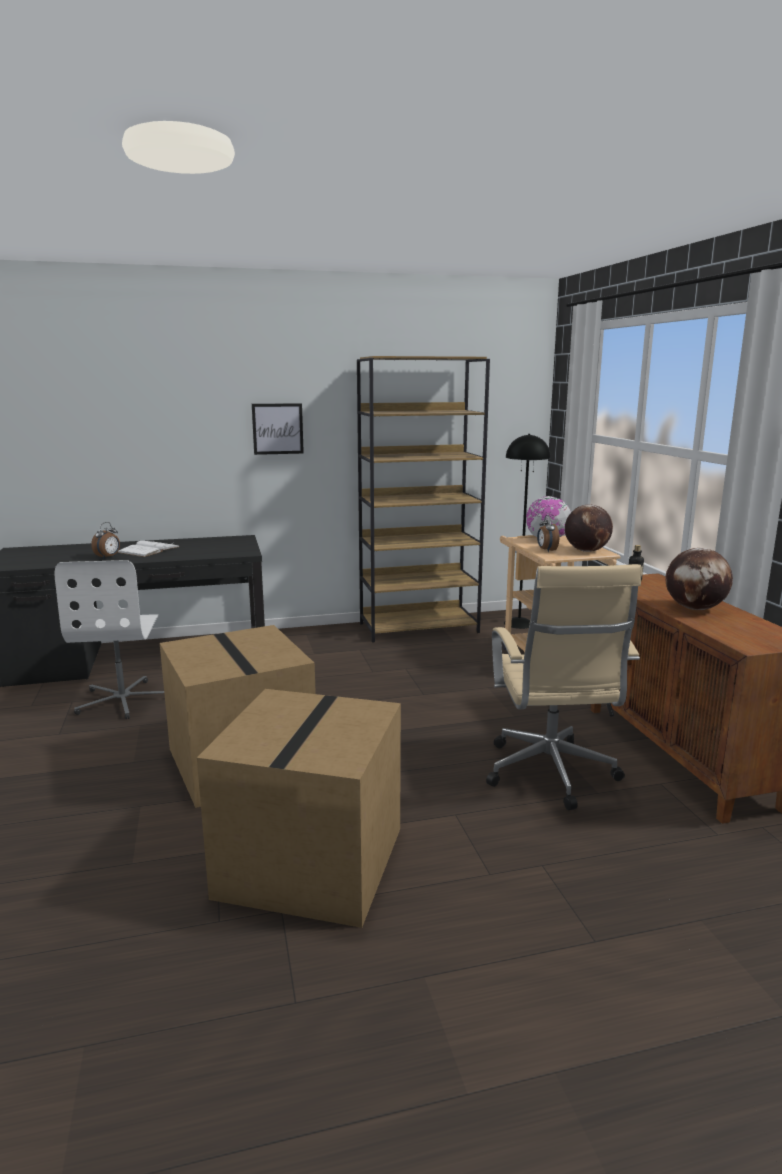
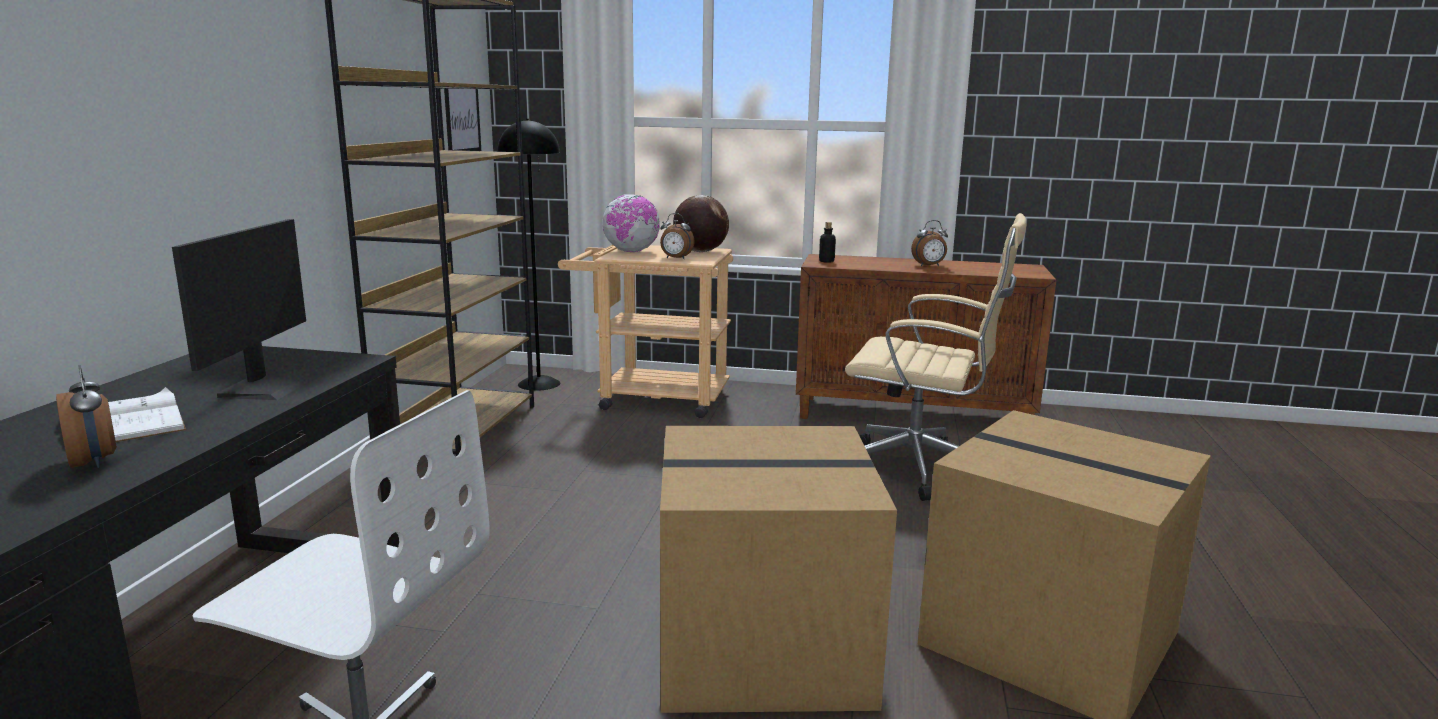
camera: 65 degrees left, 0 degrees up
(206, 551) = (273, 382): none -> monitor
(277, 428) = (223, 113): picture -> picture (462, 118)
(695, 608) = (929, 266): globe -> alarm clock

